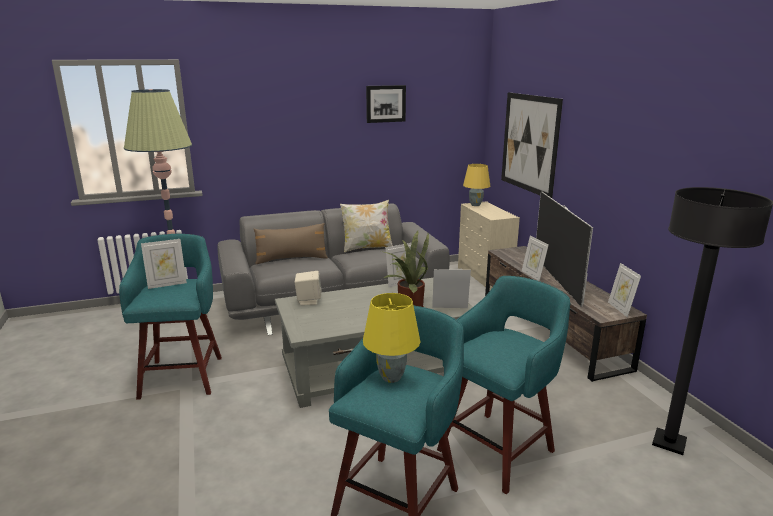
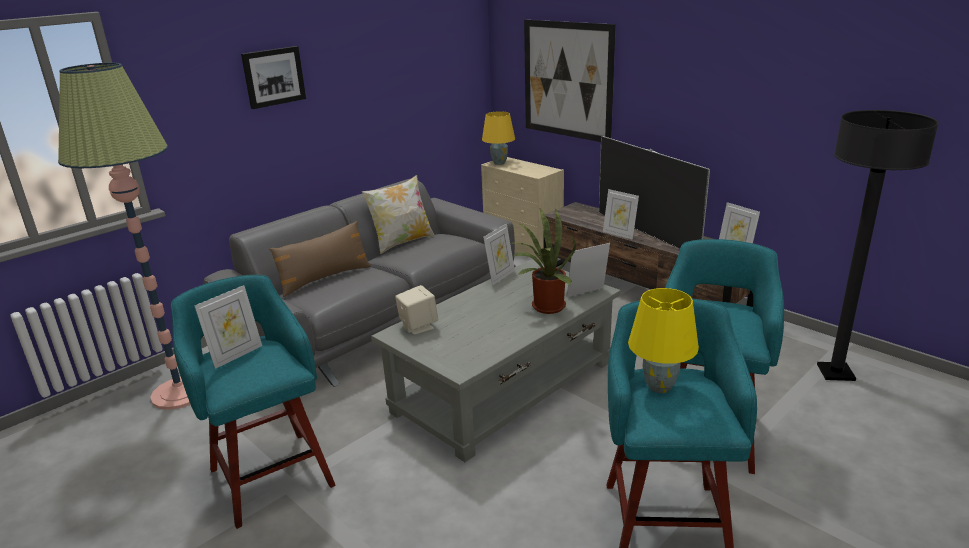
camera: 25 degrees left, 5 degrees up
(385, 103) = (381, 48): picture -> picture (273, 77)

